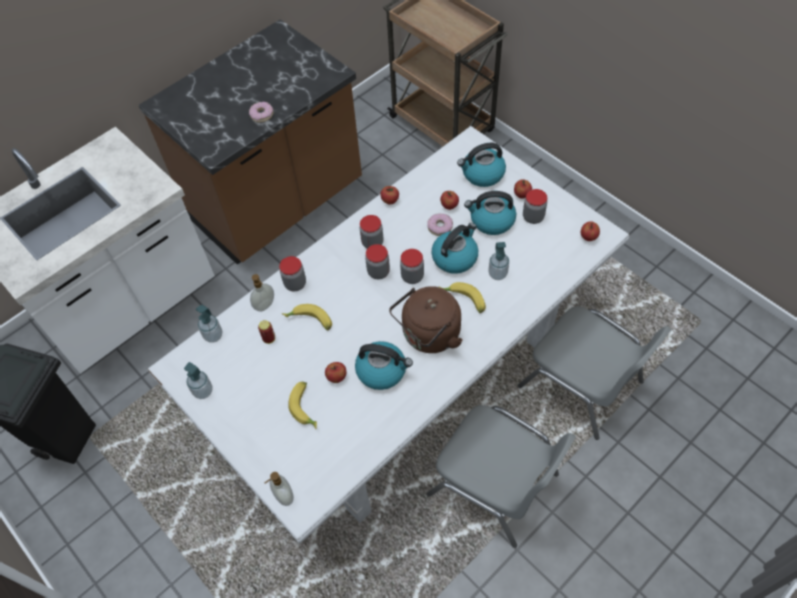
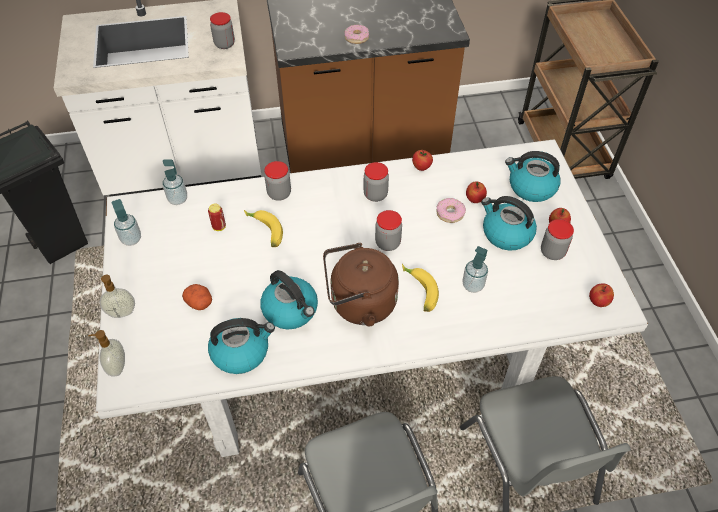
camera: 30 degrees right, 5 degrees down
(265, 305) = (239, 198): soap dispenser -> soap dispenser (122, 313)
(306, 407) = (200, 302): banana -> potato
(336, 377) = (247, 292): apple -> none
(378, 272) = (360, 222): jar -> jar (224, 44)
(455, 257) = (442, 248): kettle -> kettle (241, 351)

